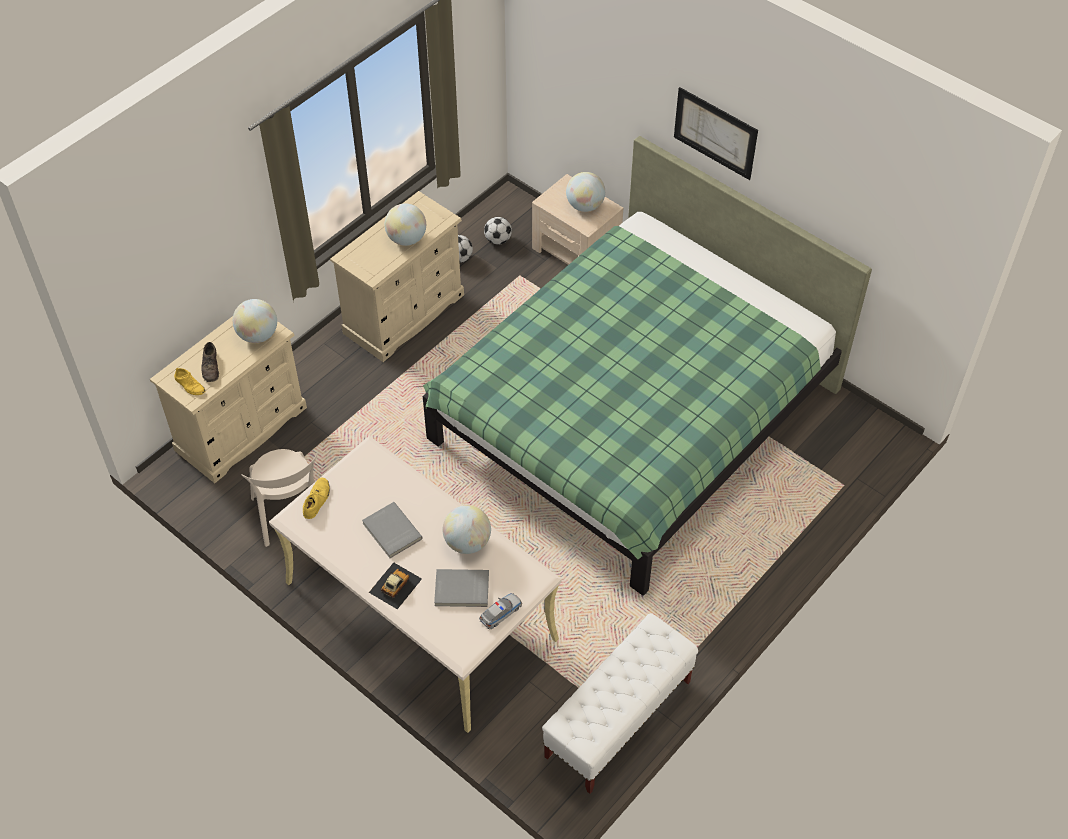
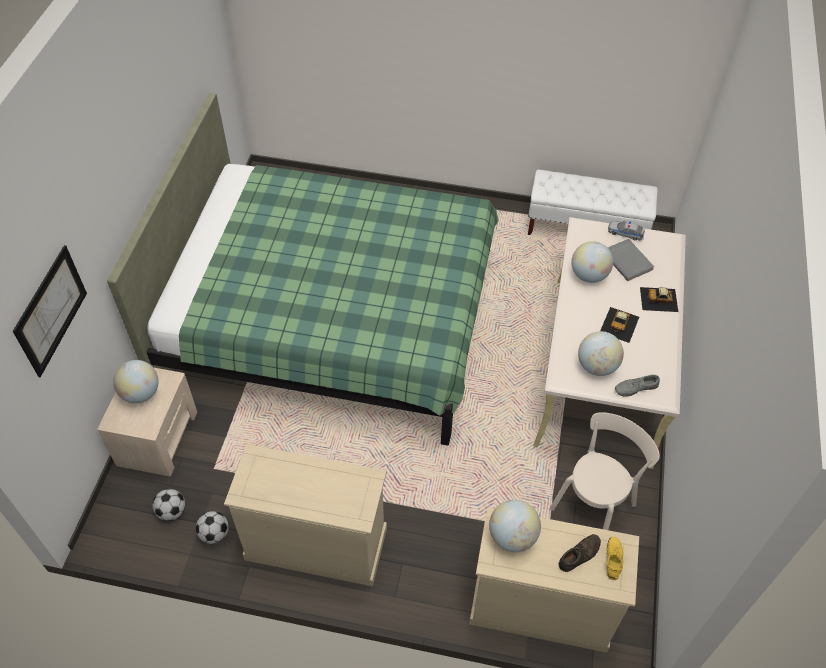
camera: 120 degrees left, 0 degrees up
(316, 500) = (635, 388): yellow shoe -> grey shoe
(391, 532) = (619, 324): grey book -> toy car
(406, 239) = (302, 475): globe -> globe (596, 366)
(715, 133) = (125, 175): picture -> picture (51, 310)

